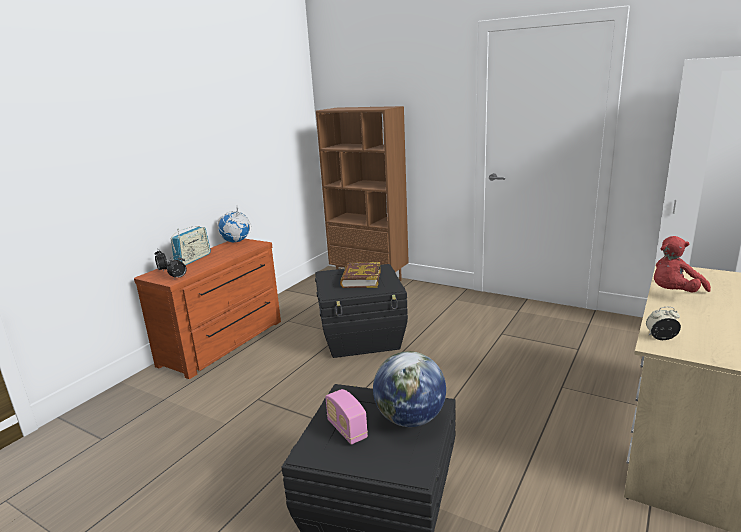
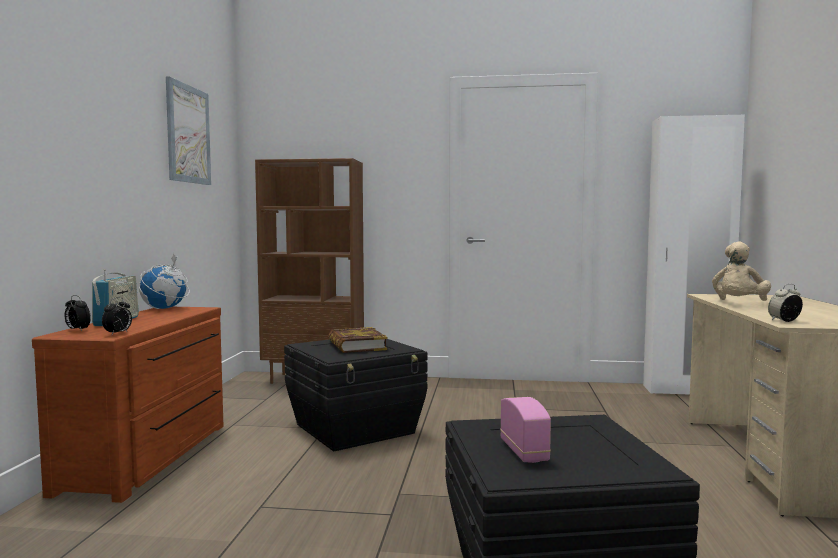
camera: 25 degrees left, 15 degrees down
(258, 100) = (188, 134): none -> picture
(347, 430) = (524, 451): radio -> radio turned 135 degrees counterclockwise
(410, 419) = (584, 433): globe -> none
(674, 293) = (739, 304): red plush toy -> beige plush toy

